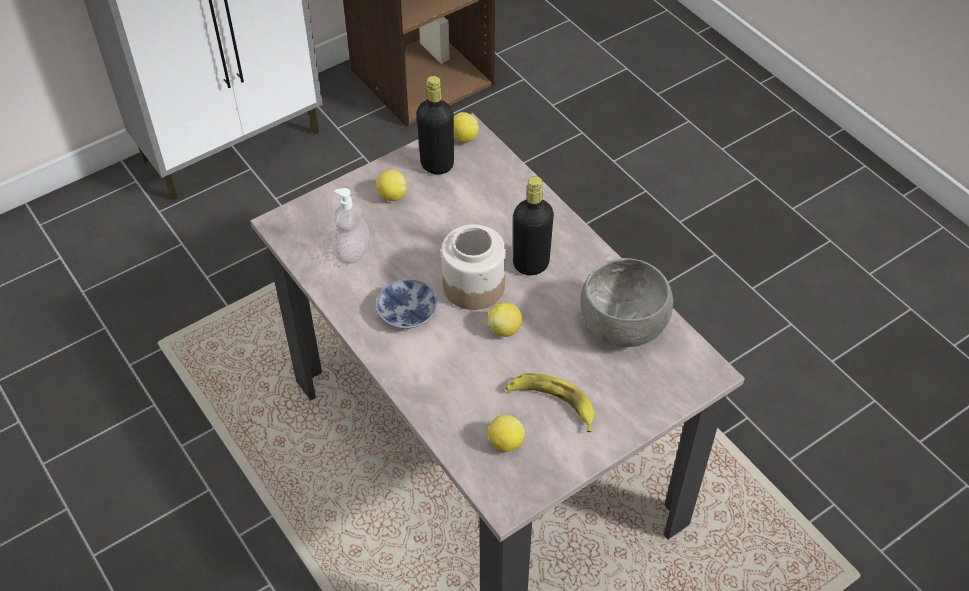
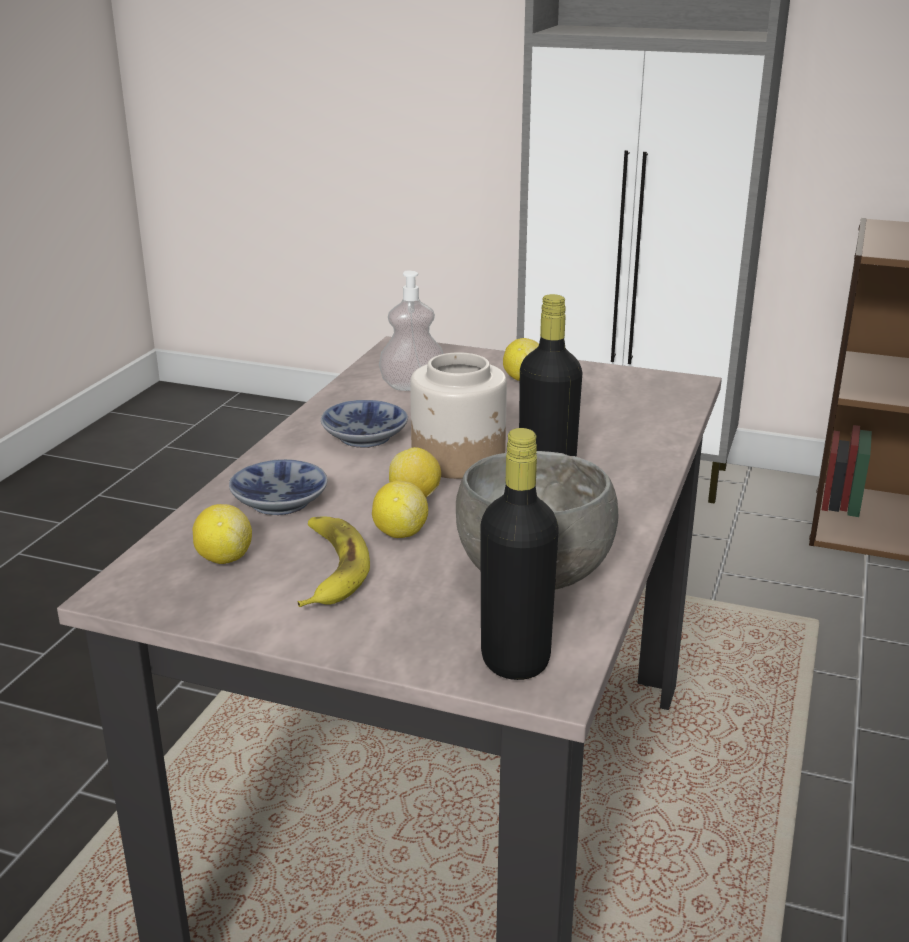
camera: 55 degrees right, 25 degrees down
(437, 164) = (608, 384): black bottle -> black bottle (515, 660)
(461, 392) = (278, 504): none -> bowl
(463, 138) = (673, 384): lemon -> lemon (400, 533)

